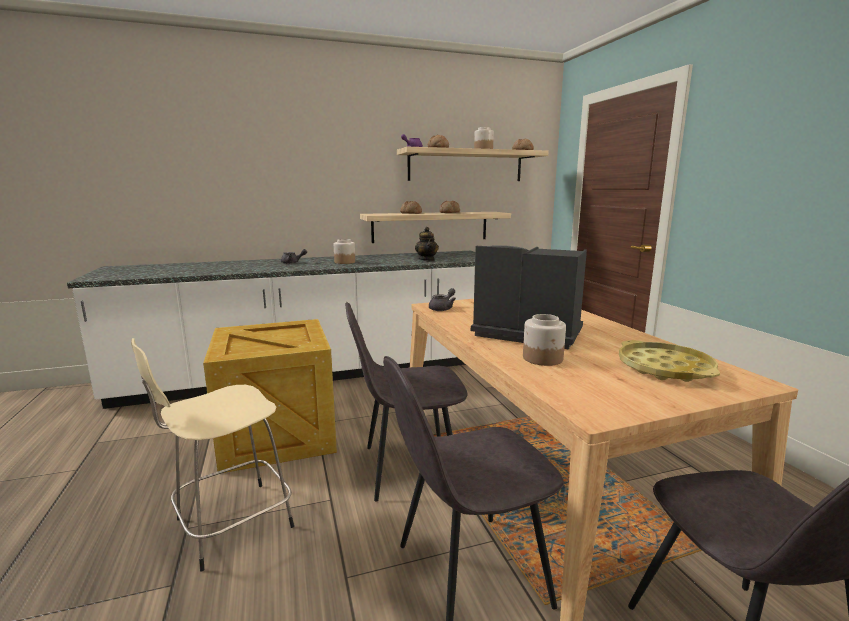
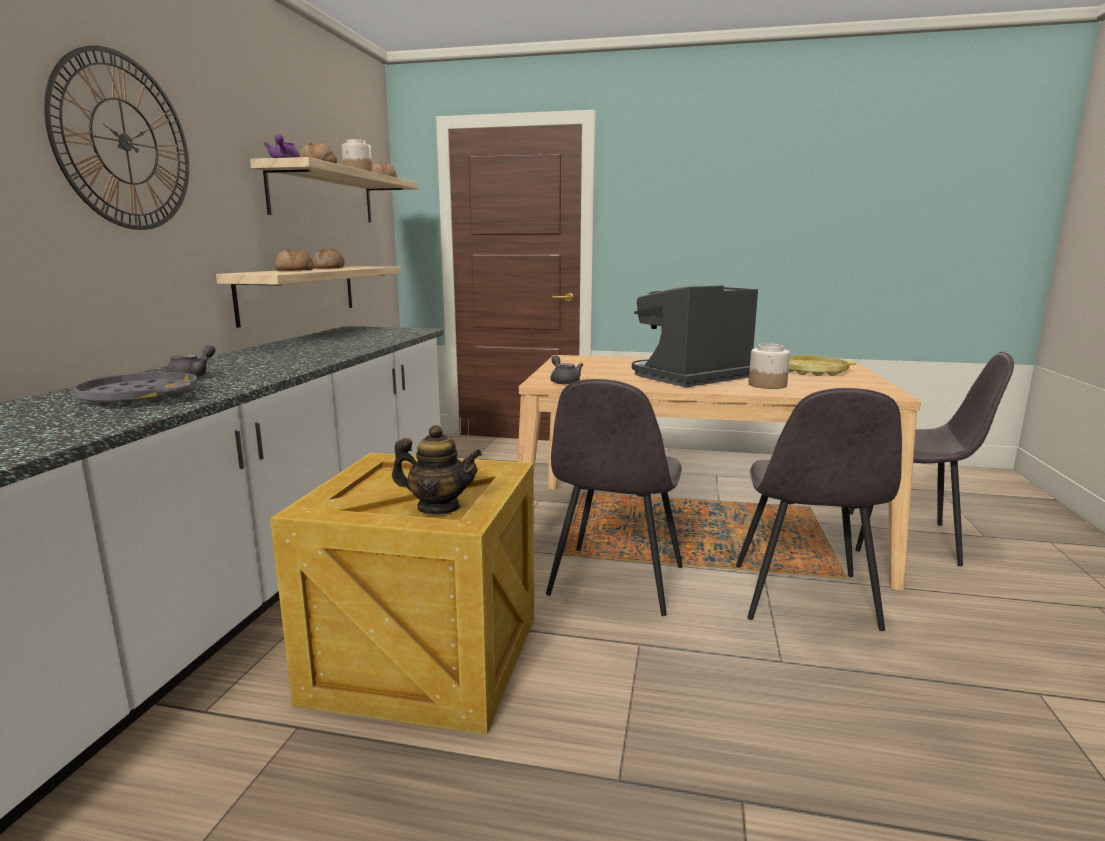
camera: 60 degrees left, 0 degrees up
(230, 525) = (639, 734): beige stool -> none
(245, 267) = (140, 397): none -> grey tray
(308, 151) = (125, 142): none -> wall clock
(344, 262) = (278, 360): jar -> none
(426, 259) = (367, 340): teapot -> teapot (438, 508)

